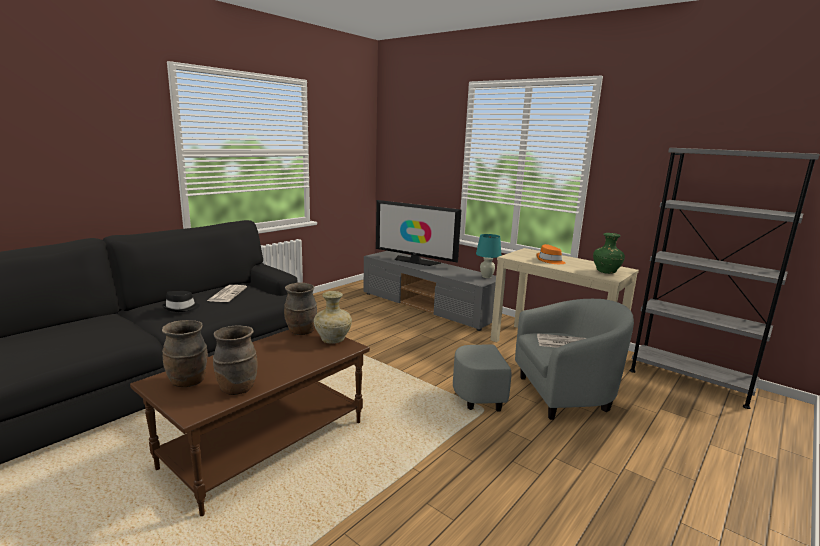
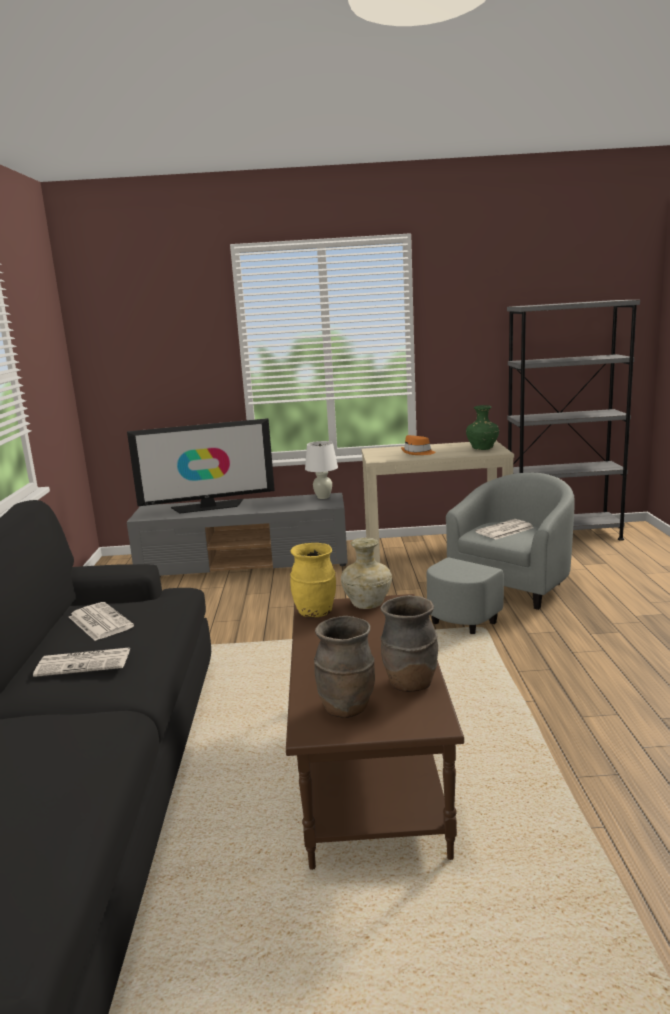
camera: 40 degrees left, 0 degrees up
(181, 308) = (85, 662): black hat -> newspaper
(301, 332) = (316, 613): brown vase -> yellow vase
(486, 276) = (323, 497): turquoise table lamp -> white table lamp

